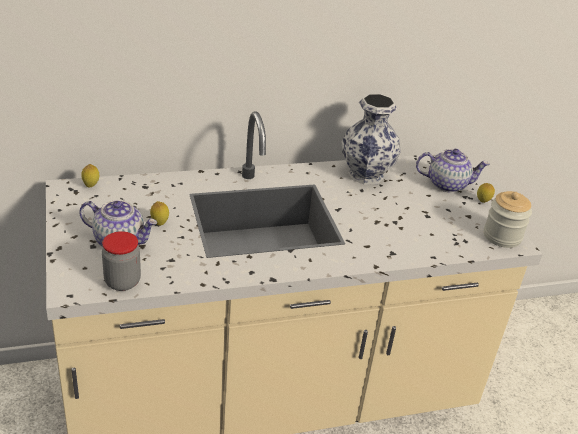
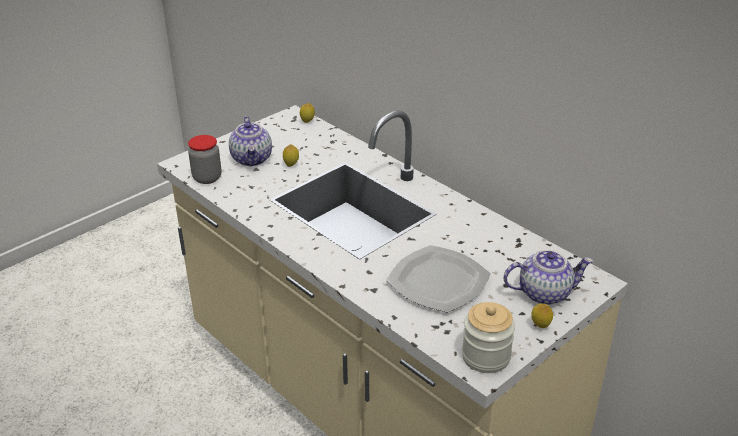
camera: 65 degrees right, 0 degrees up
(367, 175) = (492, 237): vase -> none
(404, 219) = (439, 281): none -> plate
(447, 184) = (544, 292): teapot -> teapot turned 75 degrees counterclockwise

